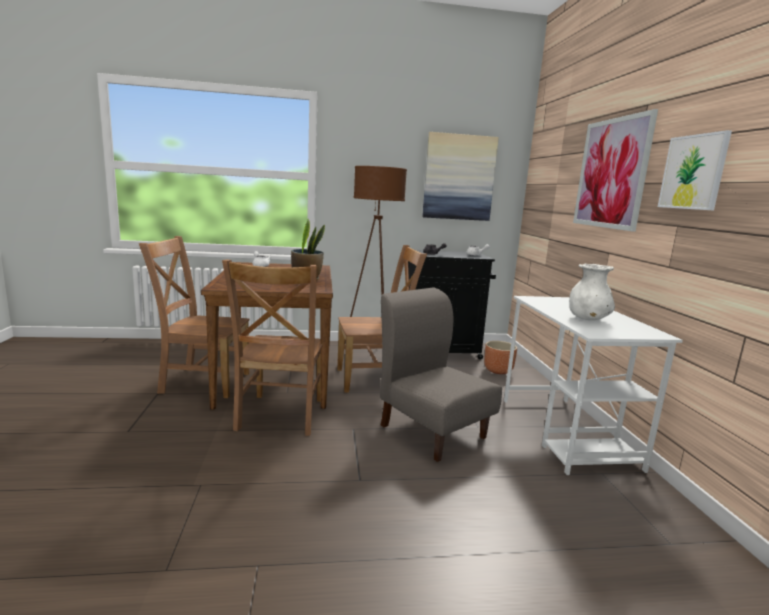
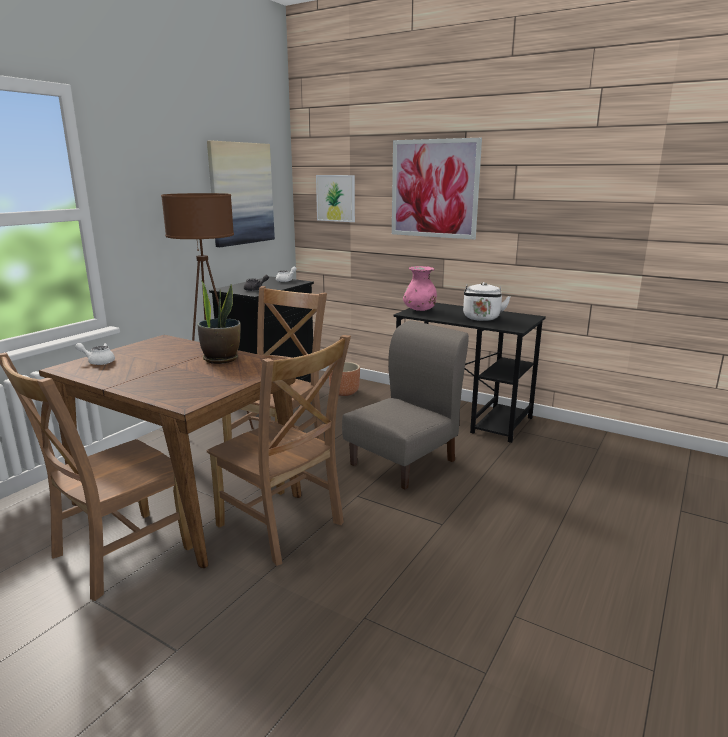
camera: 50 degrees left, 5 degrees up
(432, 430) = (404, 462): grey chair -> grey chair turned 135 degrees clockwise
(549, 299) = (420, 310): none -> pink vase
(566, 432) = (464, 416): white desk -> black desk
(587, 319) = (481, 318): white vase -> white kettle
(693, 172) = (529, 192): picture -> picture (336, 198)

